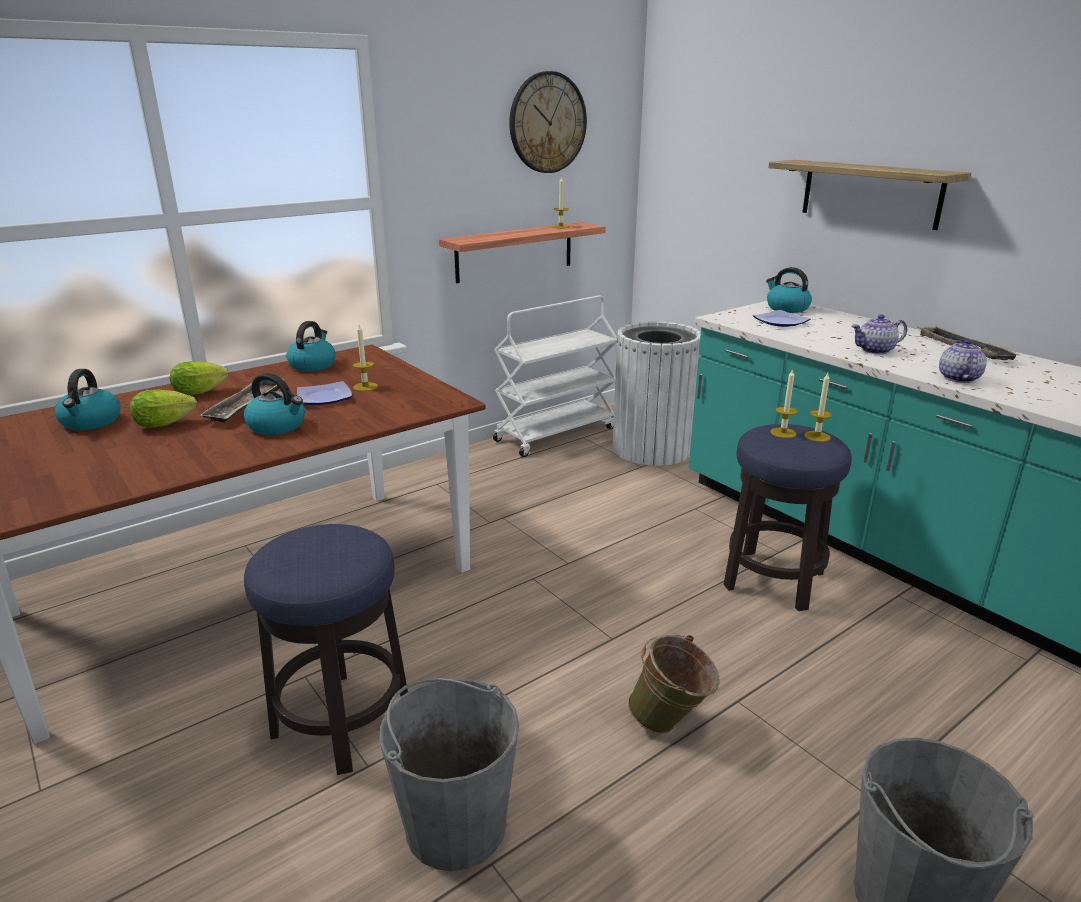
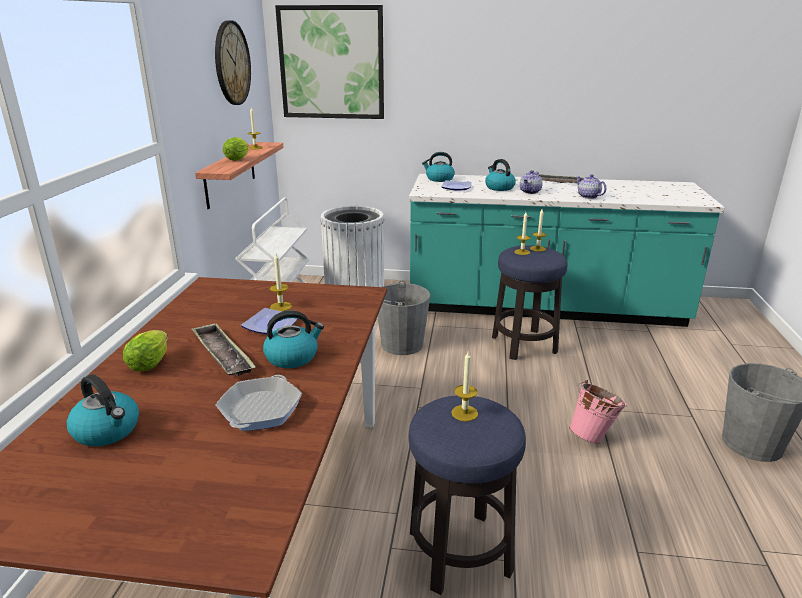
camera: 45 degrees left, 0 degrees up
(168, 424) = (193, 396): lettuce -> lettuce (238, 159)
(174, 451) = (260, 409): none -> frying pan
(313, 365) = (193, 307): kettle -> kettle (499, 187)
(332, 545) = (464, 413): none -> candle
(455, 824) = (597, 549): grey bucket -> grey bucket (401, 344)
(670, 723) = (593, 436): green bucket -> pink bucket
(702, 130) = (331, 63): none -> picture
(870, 193) = (473, 99): shelf -> none

